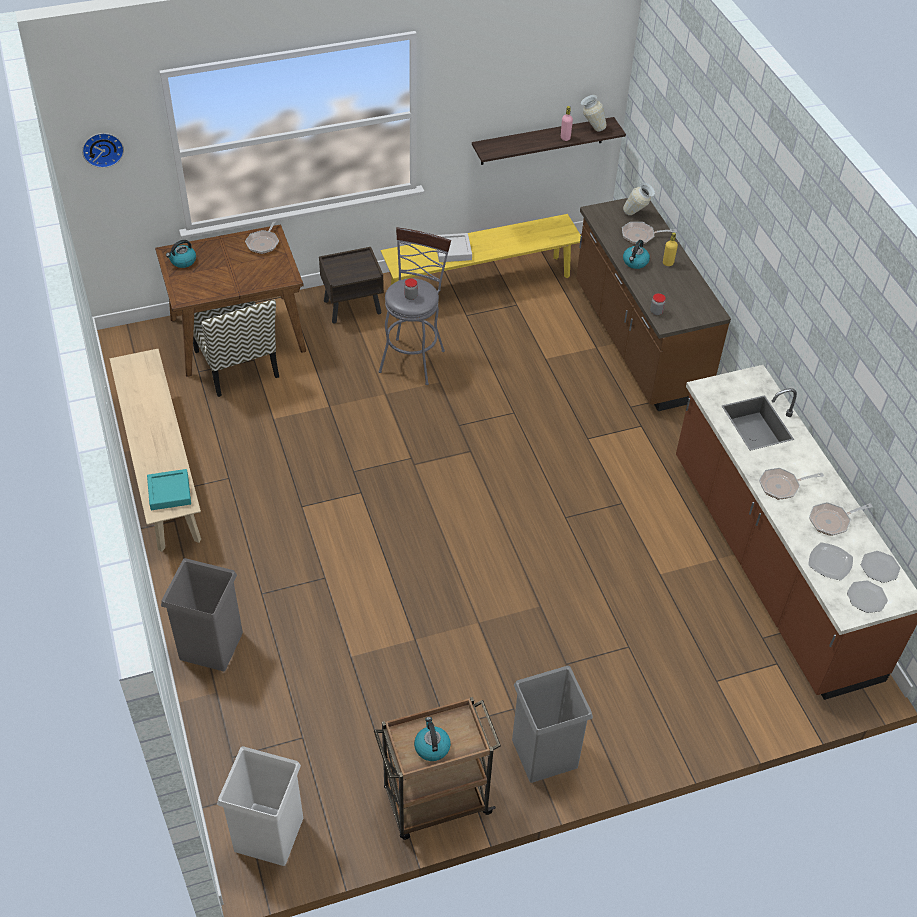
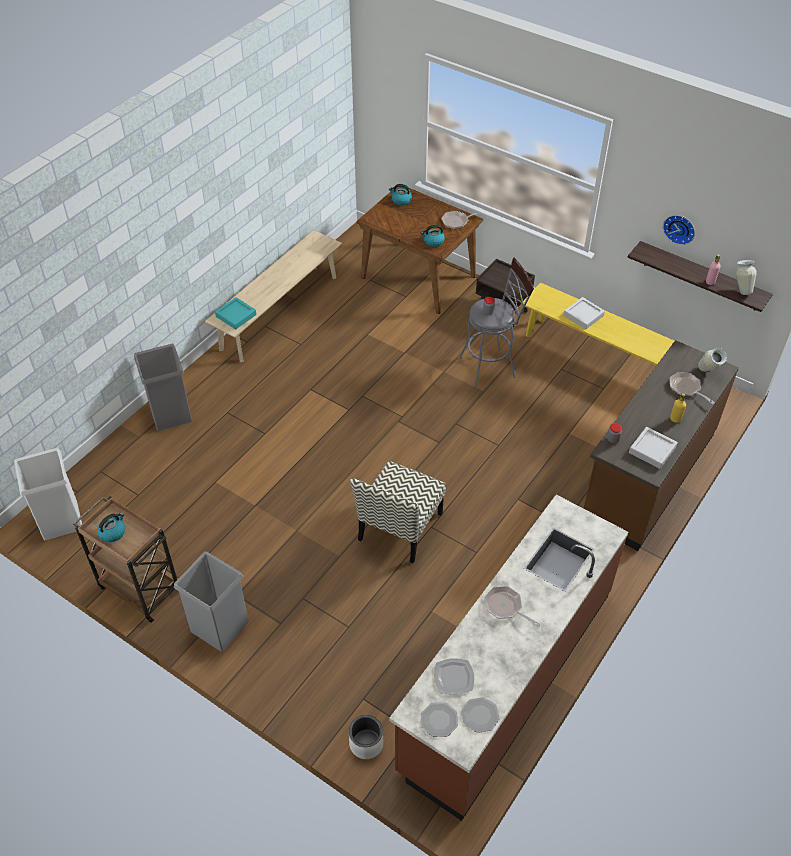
camera: 55 degrees right, 0 degrees up
(102, 148) = (381, 91): wall clock -> wall clock (680, 228)
(237, 365) = (393, 292): chair -> chair (400, 528)
(635, 262) = (652, 400): kettle -> kettle (433, 241)
(689, 297) = (652, 450): none -> grey tray
(765, 706) = (366, 744): none -> white planter
(832, 521) = (500, 658): frying pan -> none

